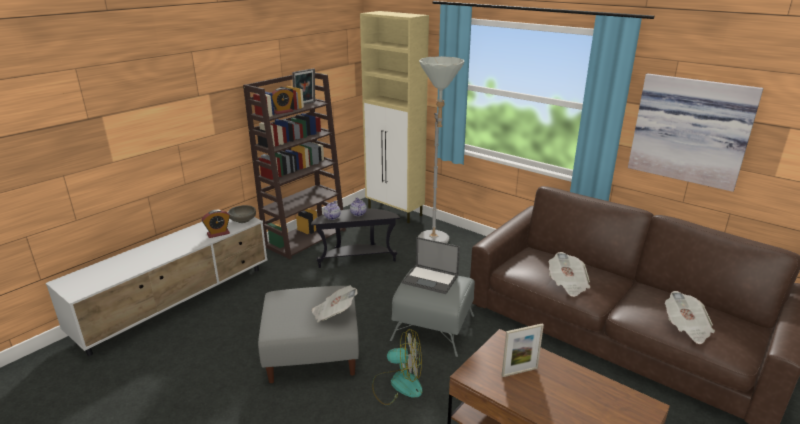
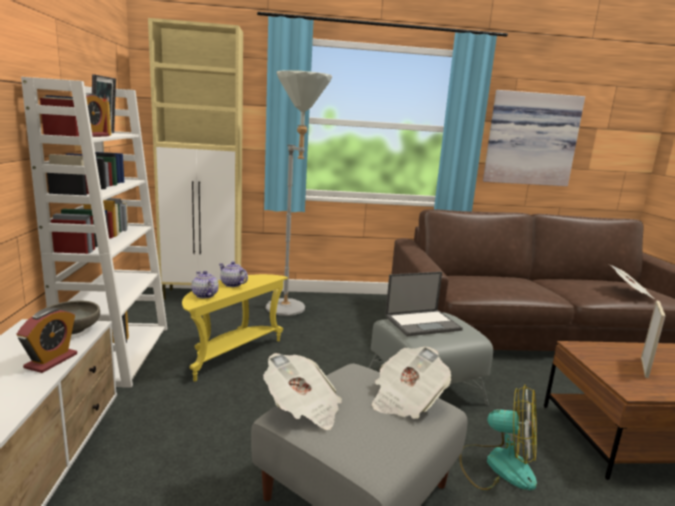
camera: 45 degrees left, 10 degrees down
(305, 237) = (117, 353): brown bookcase -> white bookcase
(356, 259) = (231, 354): black side table -> yellow side table
(398, 384) = (498, 465): fan -> fan turned 60 degrees clockwise
(567, 284) = (520, 289): newspaper -> newspaper (303, 408)

